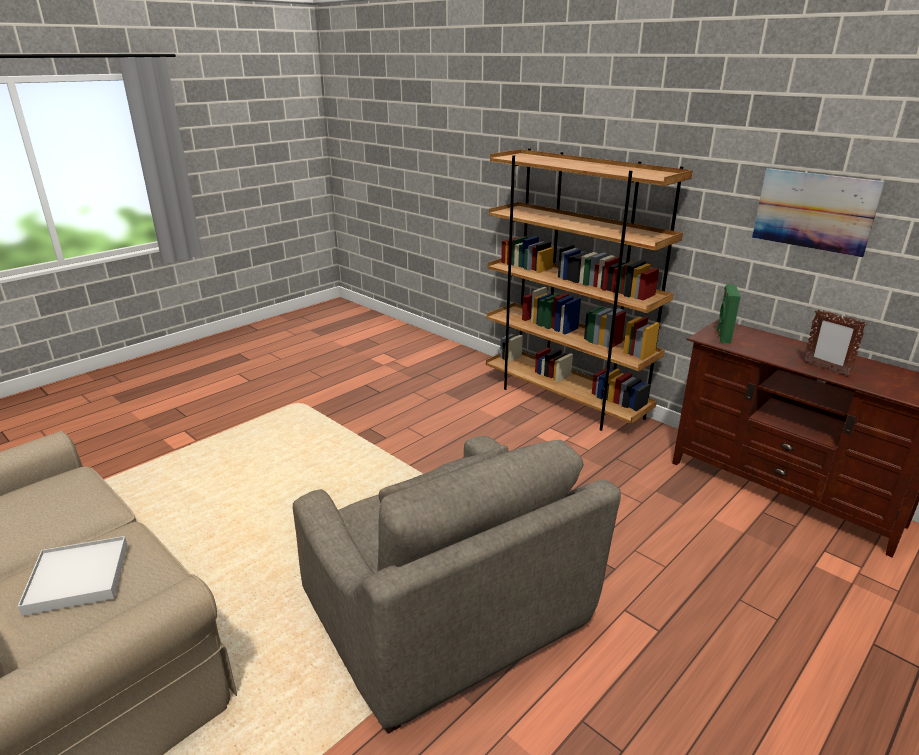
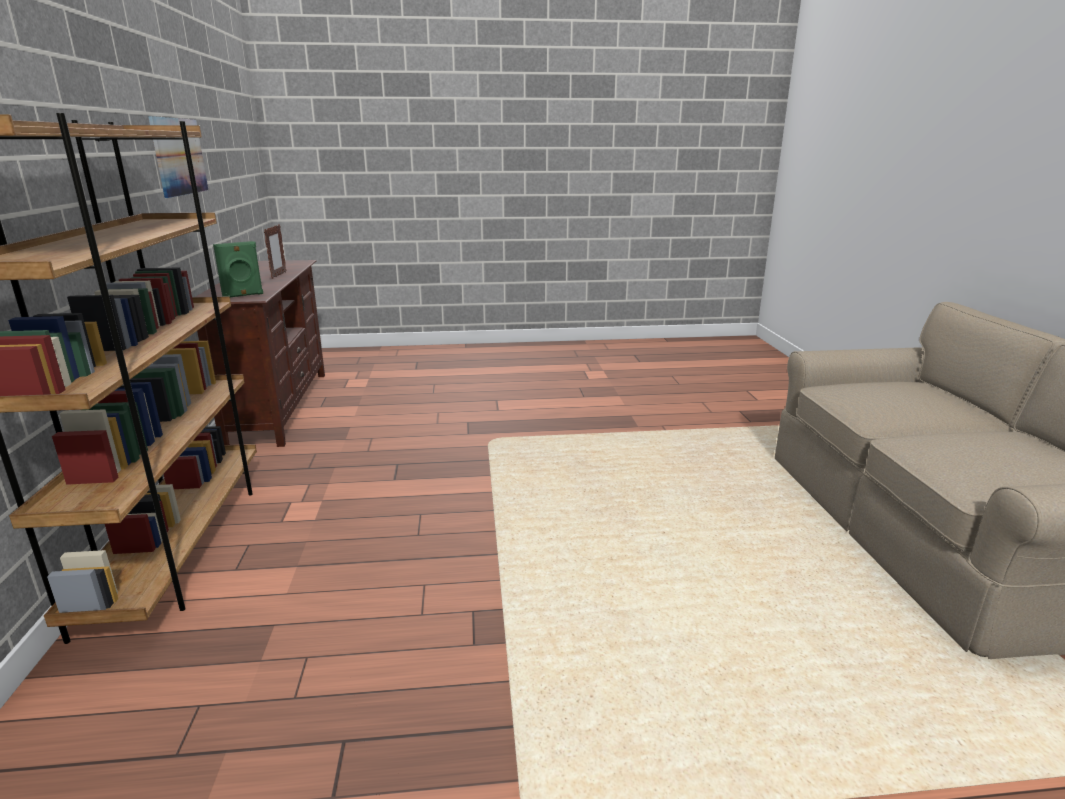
camera: 140 degrees left, 5 degrees down
(78, 578) = (899, 397): white tray -> none
(448, 617) = (605, 442): grey armchair -> none

